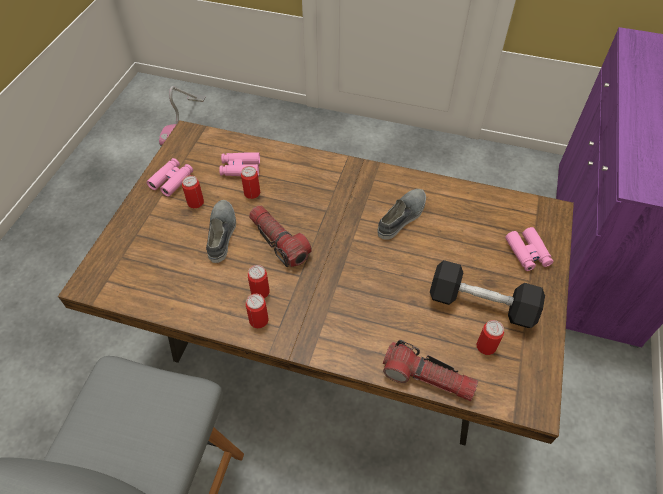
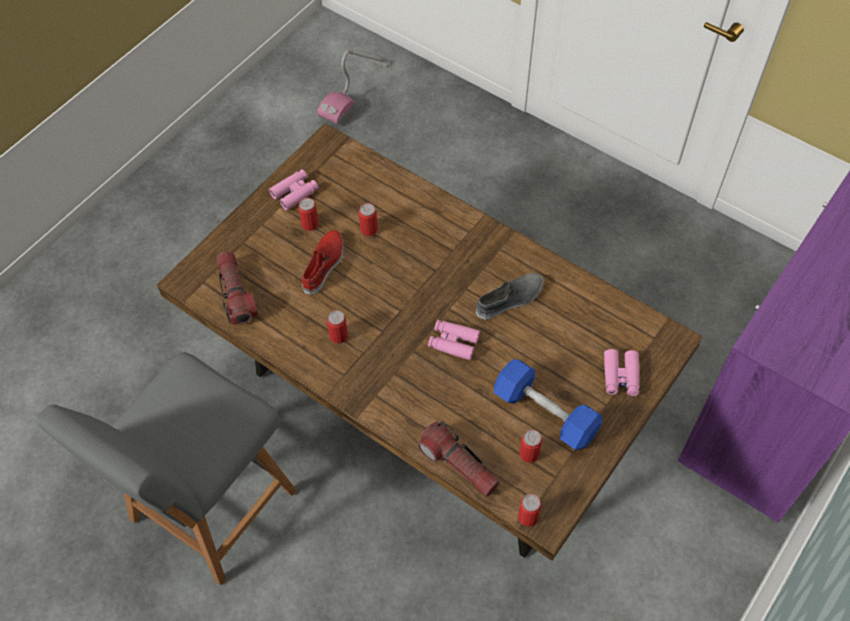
camera: 20 degrees right, 5 degrees up
(221, 233) = (323, 265): grey shoe -> red shoe
(240, 168) = (367, 198): pink binoculars -> pink binoculars (453, 342)
(259, 320) = (327, 363): can -> can (528, 517)
(279, 241) = (375, 290): flashlight -> flashlight (236, 293)
(481, 304) = (545, 413): black dumbbell -> blue dumbbell

